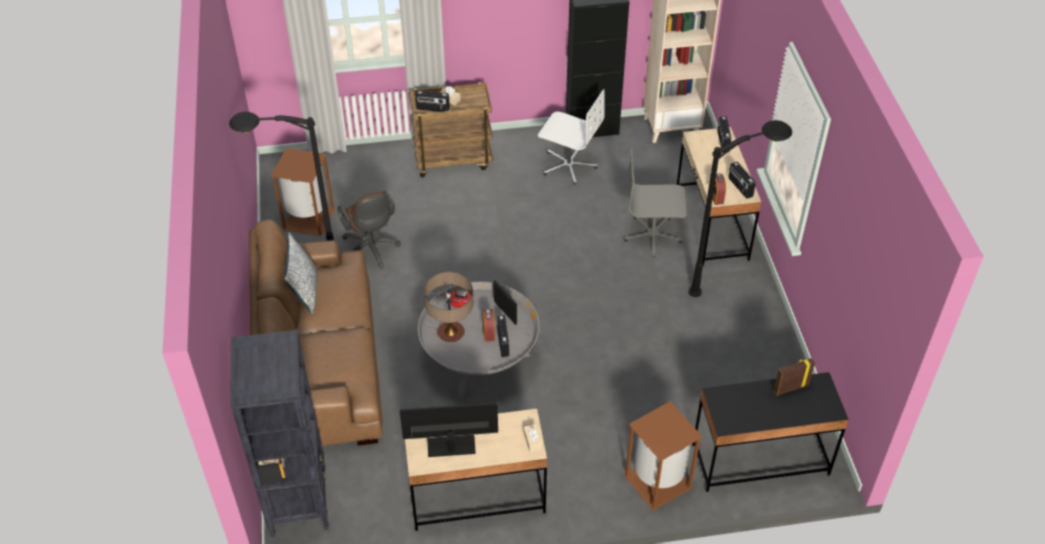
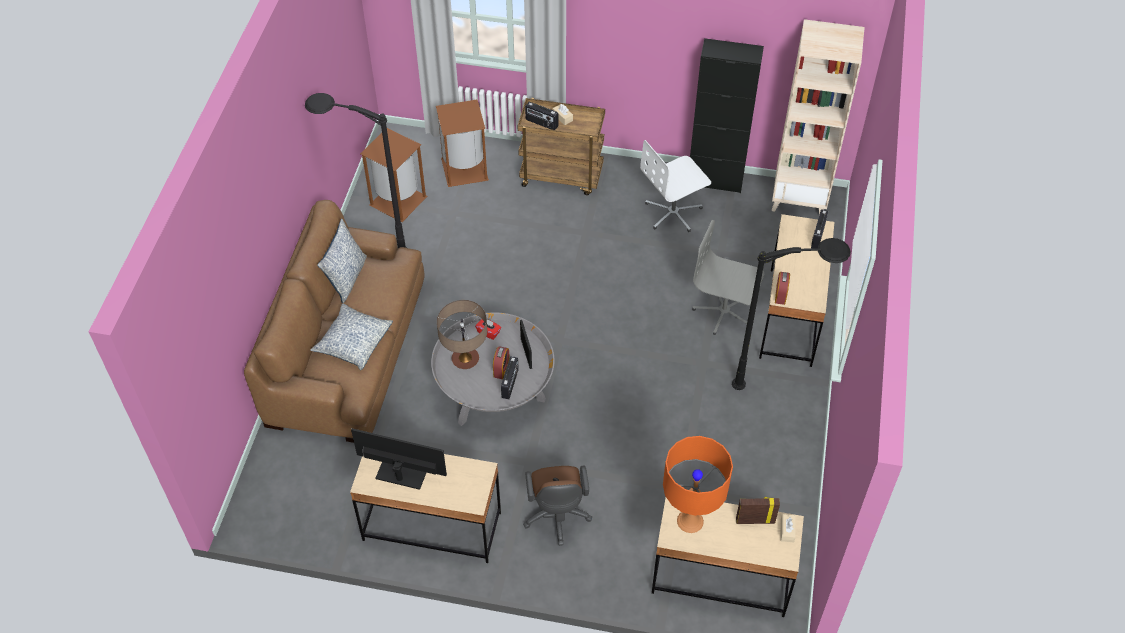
camera: 20 degrees right, 5 degrees up
(299, 501) = (272, 478): black bookcase -> none
(338, 346) = (353, 342): none -> pillow
(371, 250) = (442, 250): brown office chair -> brown office chair (556, 517)
(532, 441) = (478, 494): beige tissue box -> beige tissue box (787, 530)
(568, 165) = (673, 213): white office chair -> white office chair turned 105 degrees clockwise
(658, 480) = (610, 566): brown trash can -> brown trash can (465, 168)
(735, 406) = (690, 521): none -> orange table lamp
(740, 187) = (810, 291): radio -> none
(760, 459) = (720, 578): black desk -> beige desk

